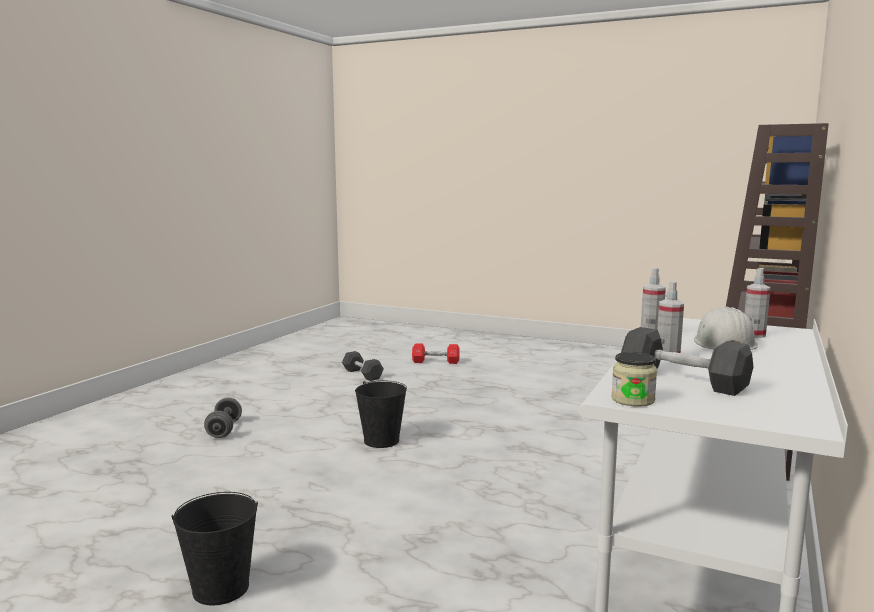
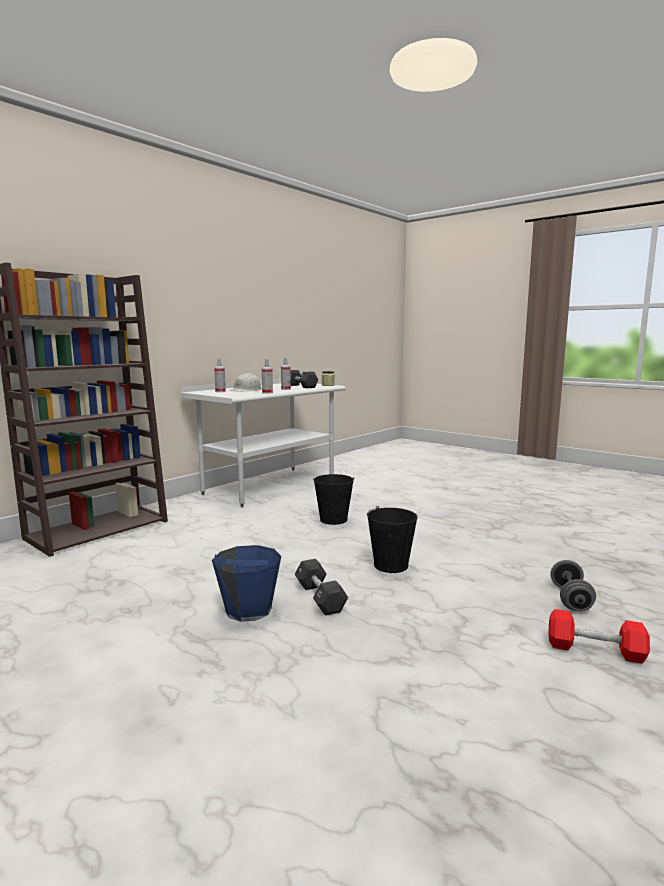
camera: 165 degrees left, 0 degrees up
(221, 588) = (476, 501): black bucket -> black bucket (333, 519)
(362, 374) = (405, 727): black dumbbell -> black dumbbell (320, 598)
(435, 362) = (212, 770): red dumbbell -> red dumbbell (595, 650)
(479, 400) = (248, 609): none -> blue bucket

